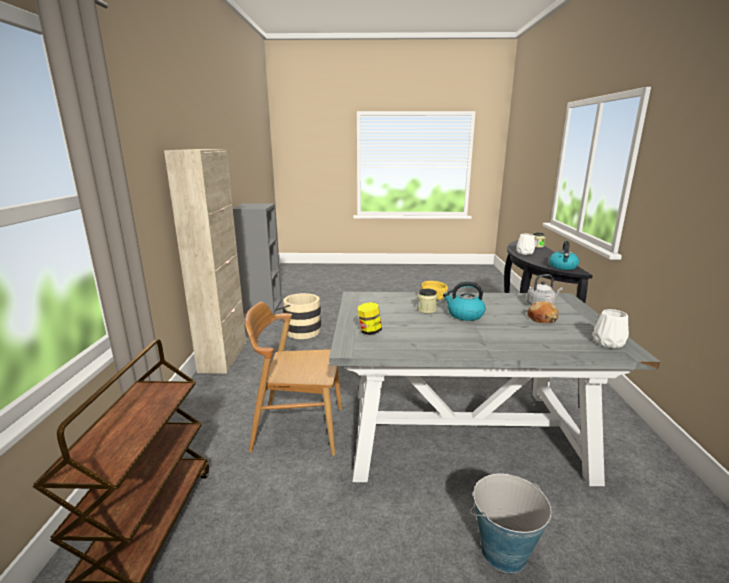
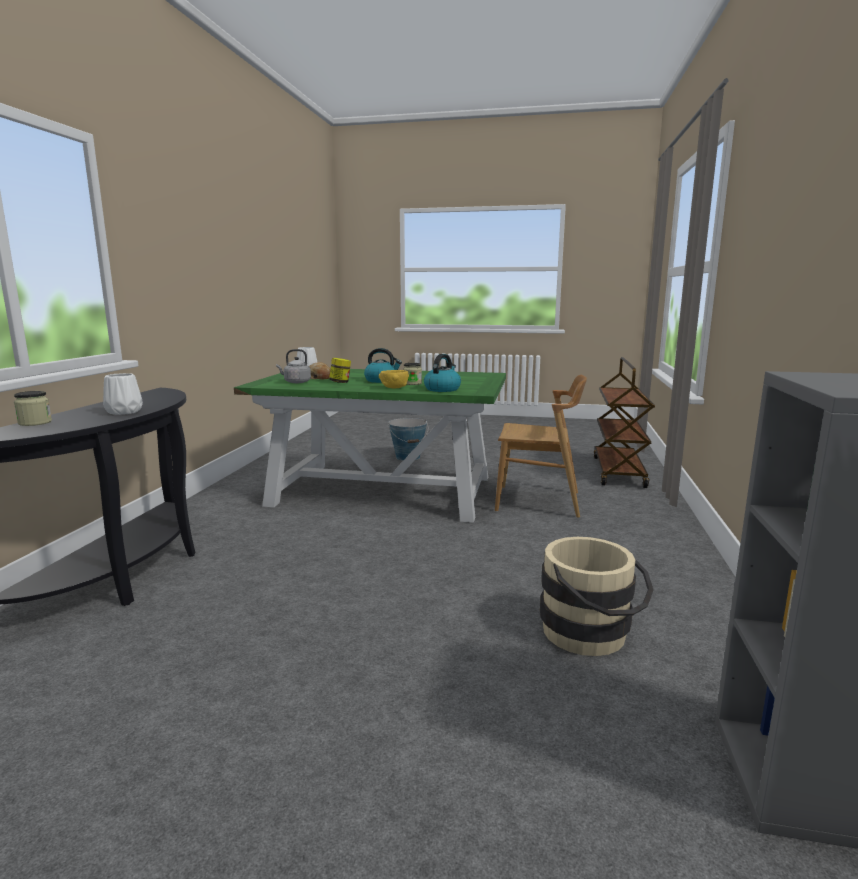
camera: 170 degrees left, 5 degrees down
(223, 357) = (708, 583): beige cabinet -> none
(369, 331) = (474, 377): jar -> jar (340, 382)
(460, 432) = (384, 491): grey dining table -> green dining table
(563, 267) = (158, 393): kettle -> kettle (442, 389)

